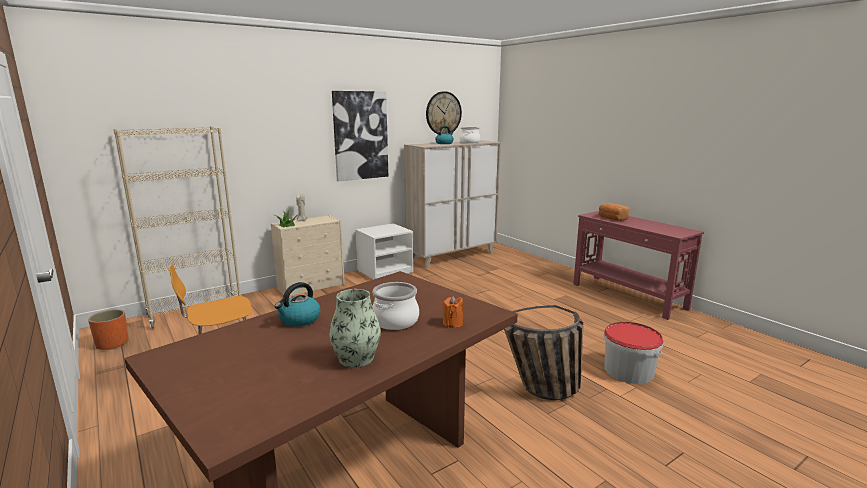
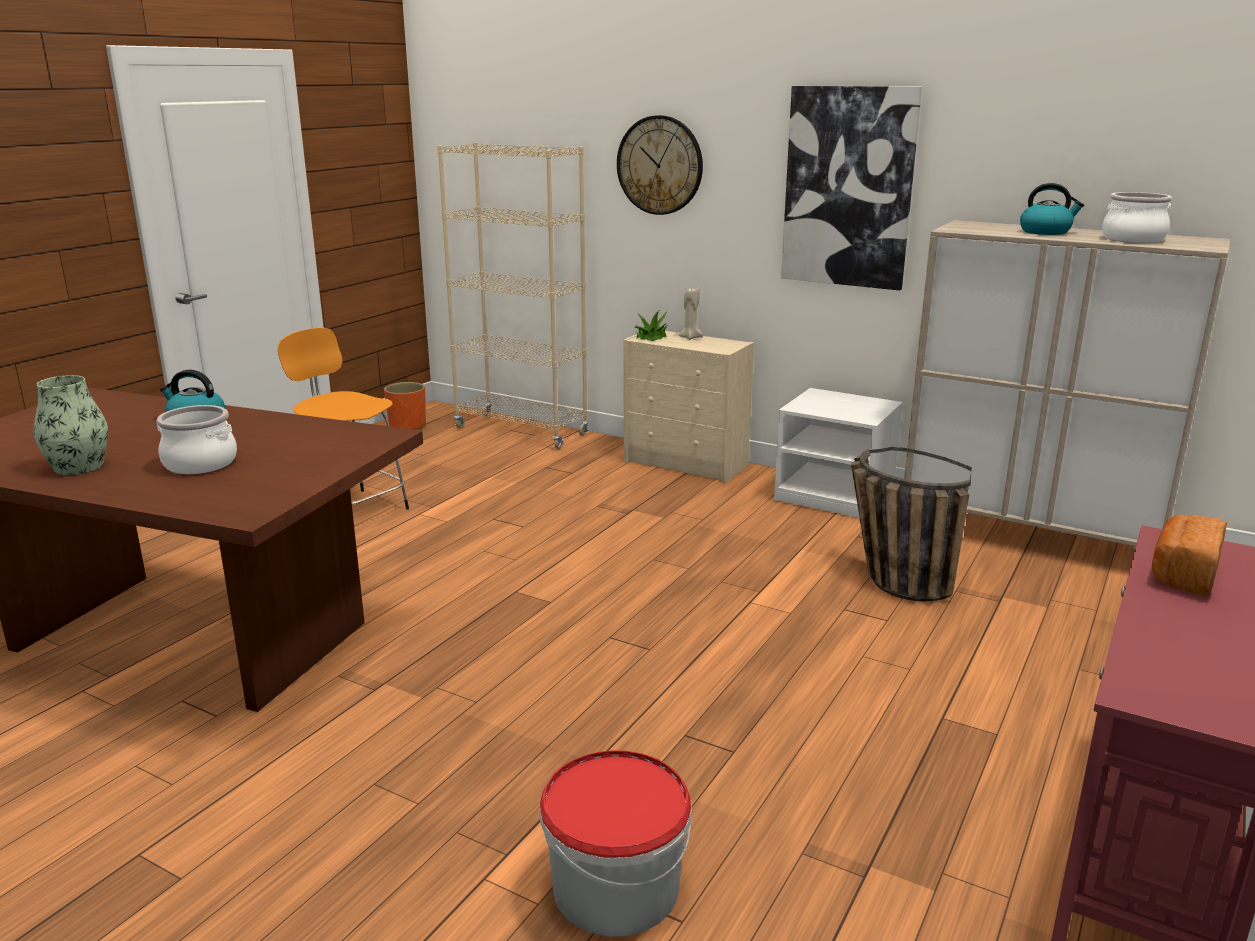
camera: 65 degrees right, 5 degrees up
(443, 113) = (1103, 149): wall clock -> wall clock (660, 165)
(452, 323) = (197, 495): orange candle -> none
(543, 392) = (449, 767): basket -> basket (890, 580)

